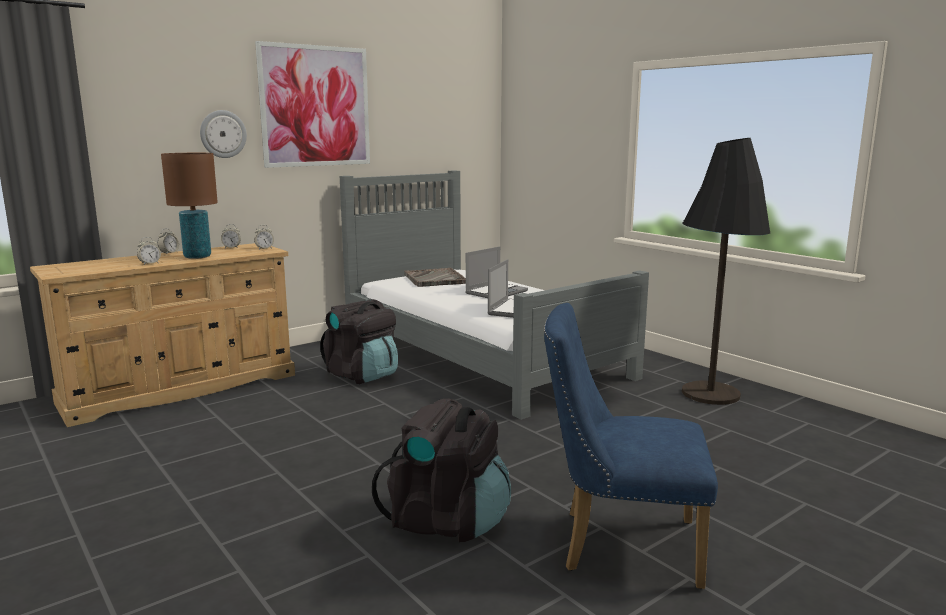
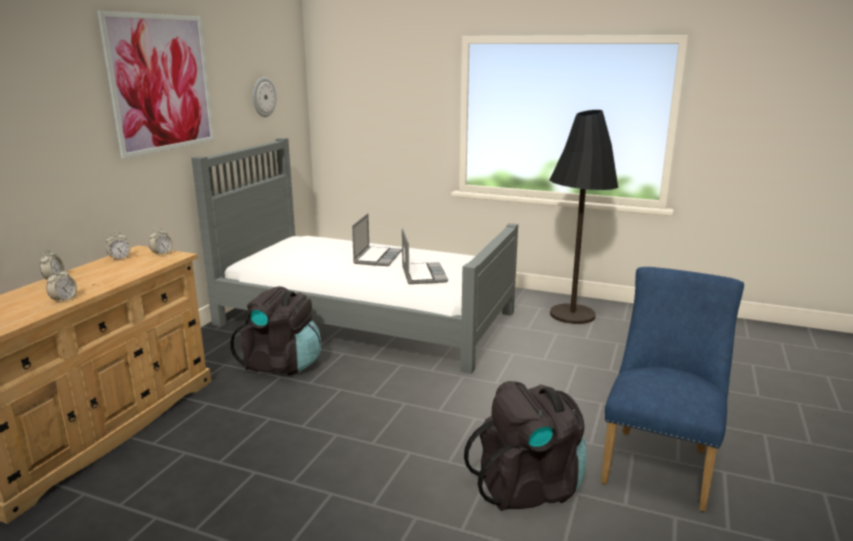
camera: 30 degrees left, 5 degrees up
(197, 257) = (104, 278): brown table lamp -> none
(223, 134) = (76, 125): wall clock -> wall clock (263, 97)
(434, 279) = (299, 251): grey tray -> none
(618, 545) = (659, 462): blue chair -> blue chair turned 135 degrees clockwise

